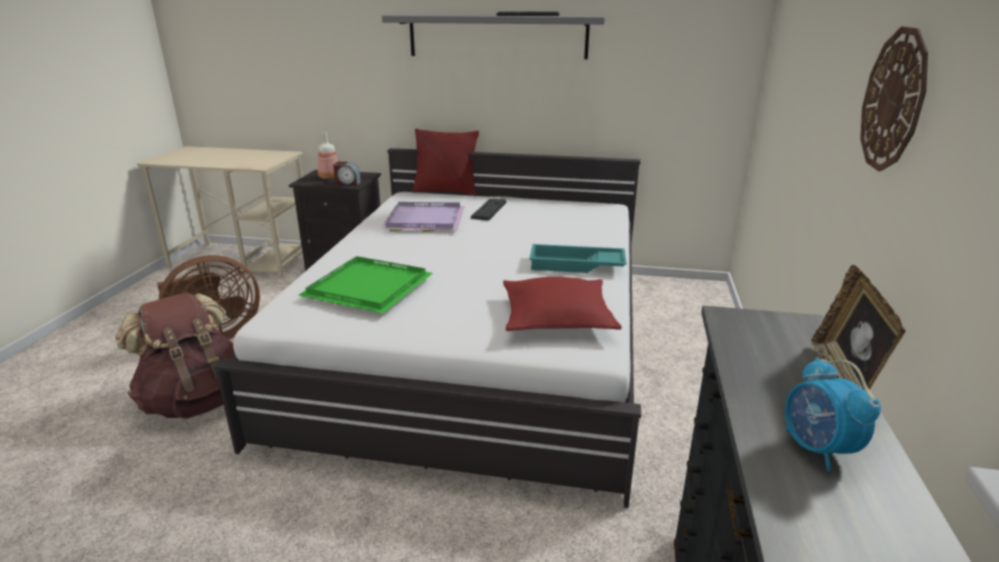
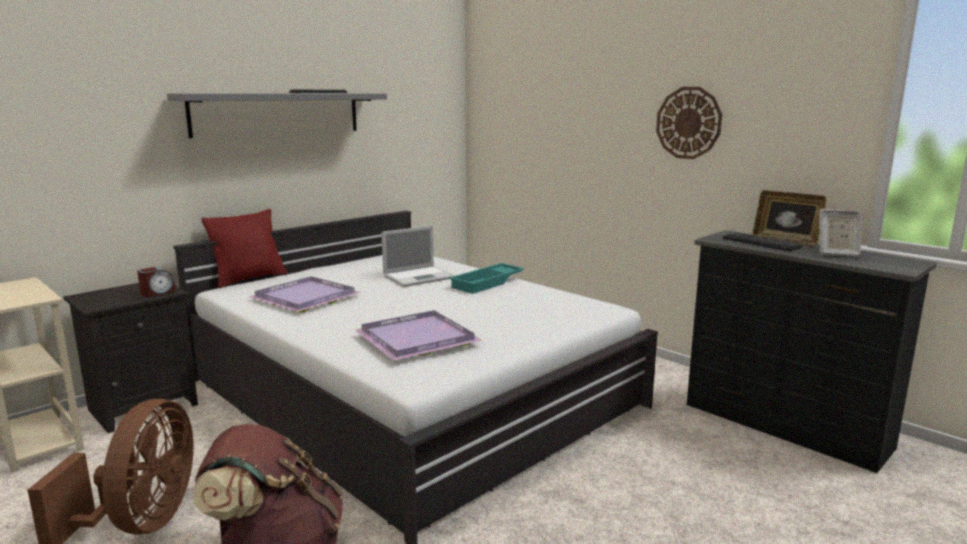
camera: 55 degrees left, 10 degrees down
(330, 177) = (116, 295): bottle -> none
(368, 289) = (419, 339): green tray -> purple tray
(489, 210) = (333, 277): keyboard -> keyboard (760, 243)
(545, 234) = (420, 277): none -> laptop
(557, 318) = (555, 305): red pillow -> none
(817, 449) = (836, 254): alarm clock -> picture frame

